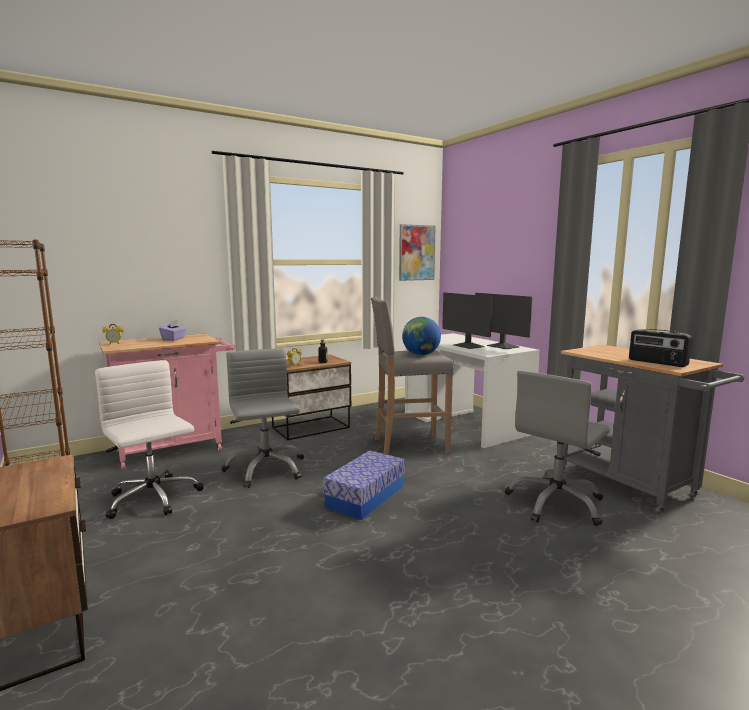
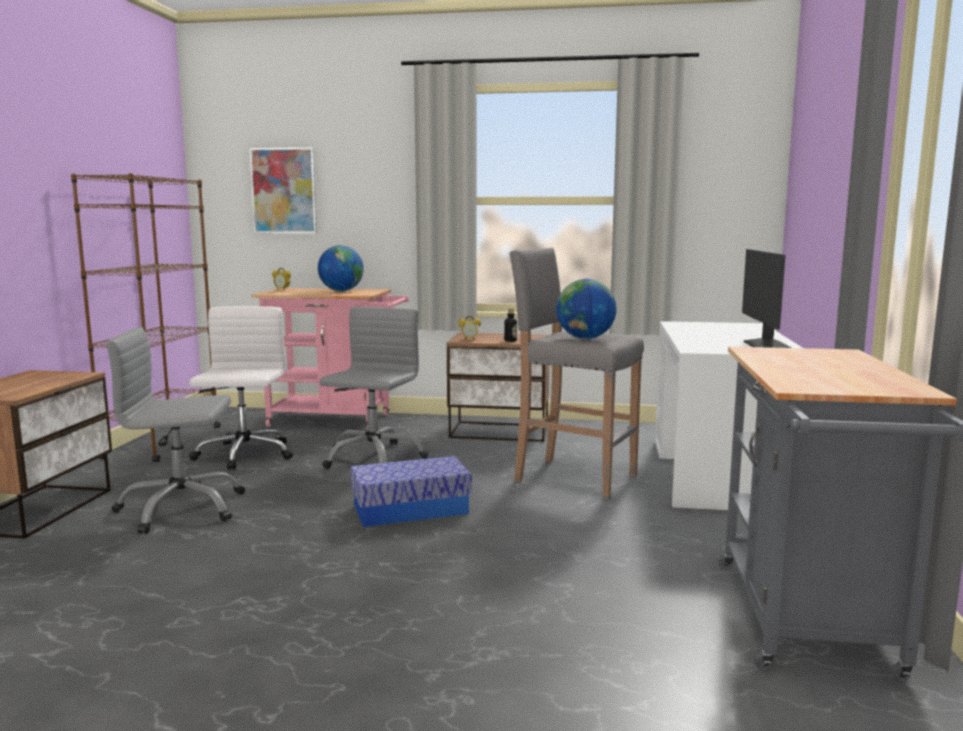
camera: 40 degrees right, 0 degrees up
(173, 339) = (341, 291): purple tissue box -> globe
(416, 252) = (733, 185): picture -> picture (284, 191)
(468, 346) = (709, 338): monitor -> none
(556, 503) = (624, 595): grey office chair -> grey office chair (181, 508)
(657, 362) = (811, 378): radio -> none

